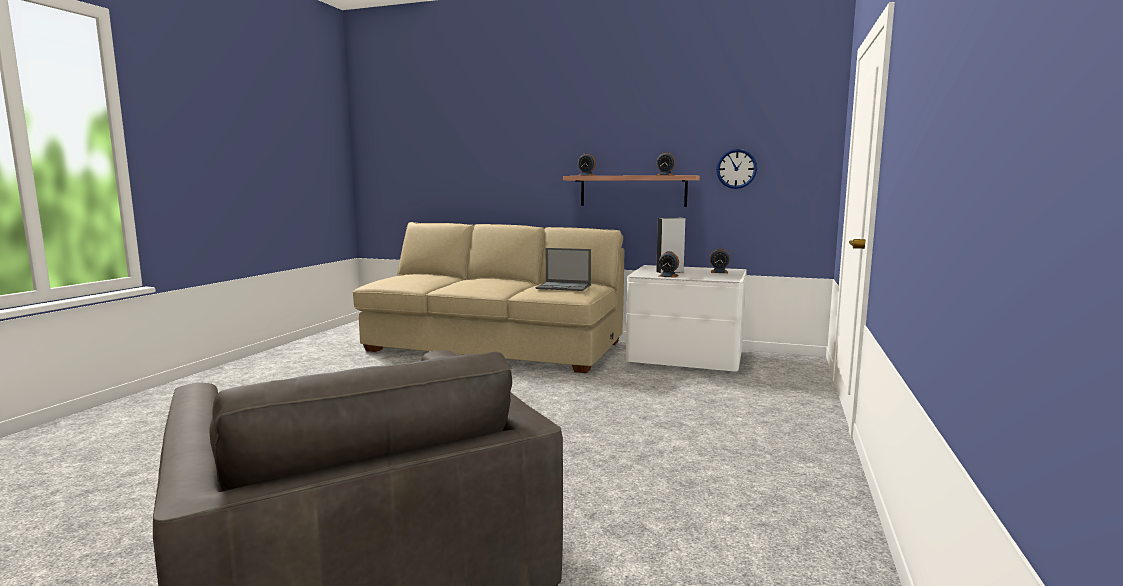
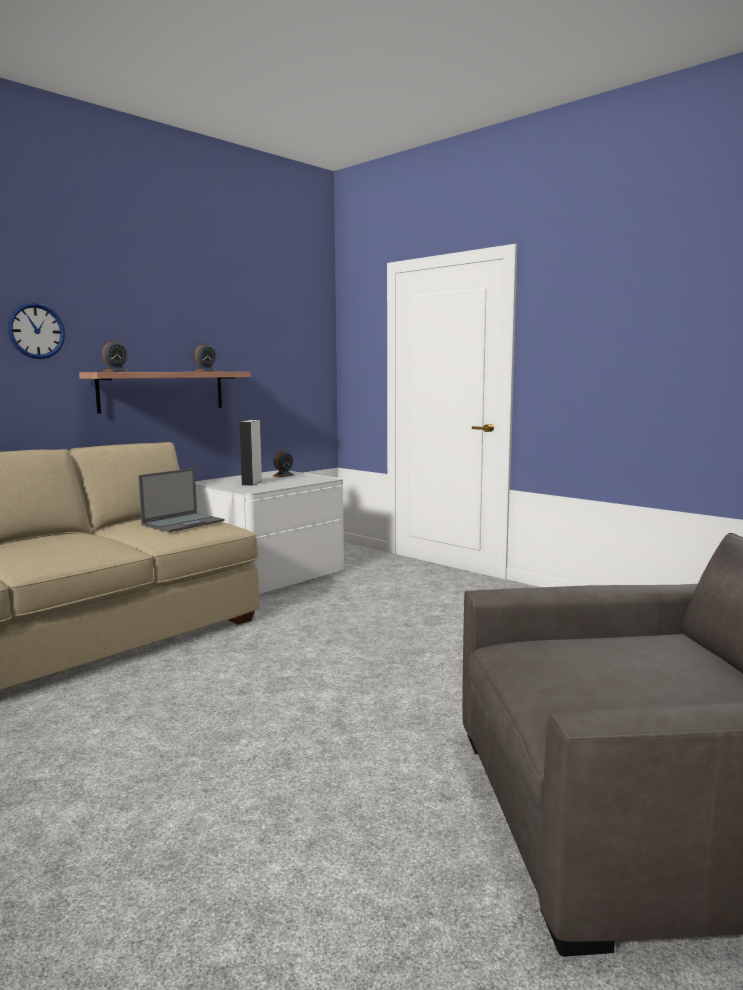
camera: 65 degrees left, 0 degrees up
(668, 276) = (275, 486): alarm clock -> none
(736, 169) = (262, 364): wall clock -> wall clock (36, 331)

